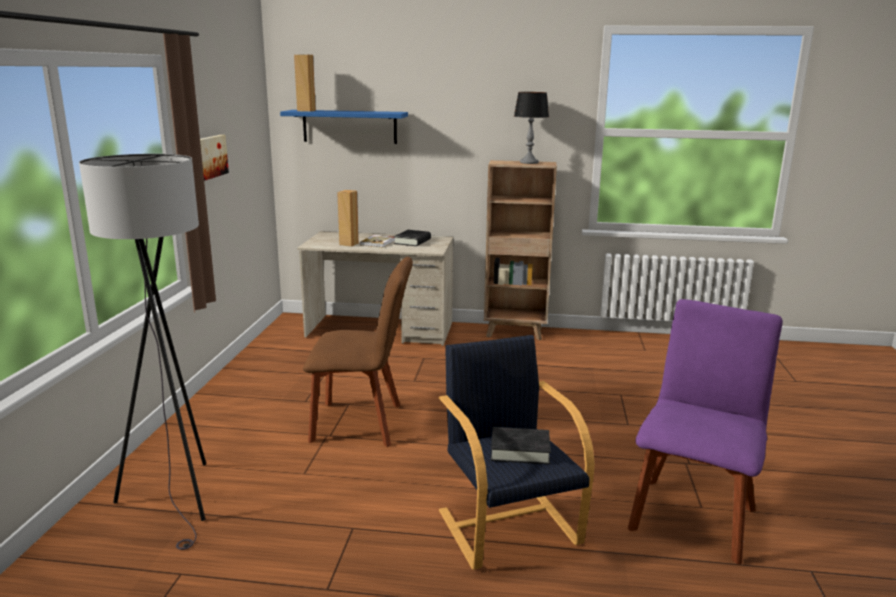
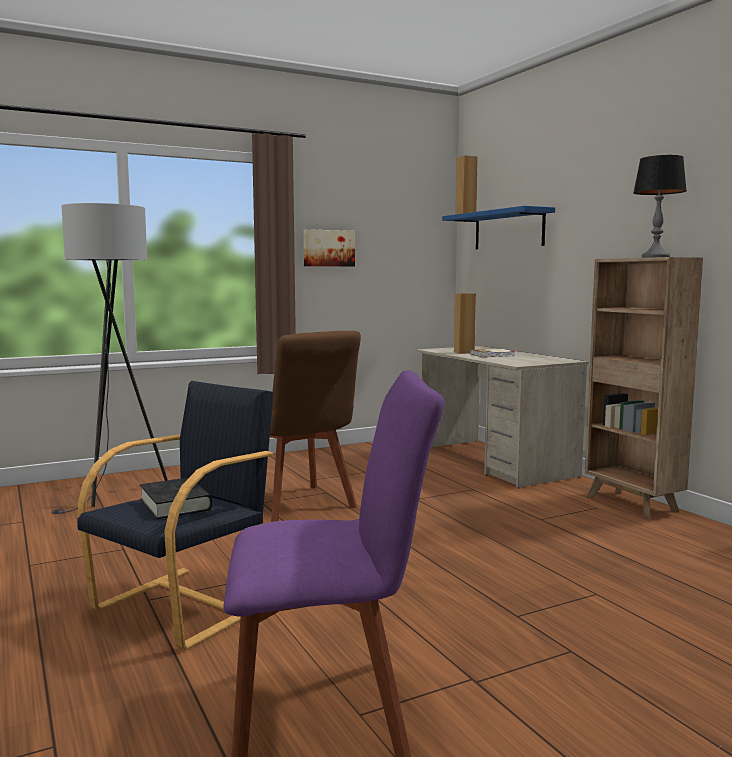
camera: 55 degrees right, 10 degrees down
(412, 241) = (527, 358): black book -> none

